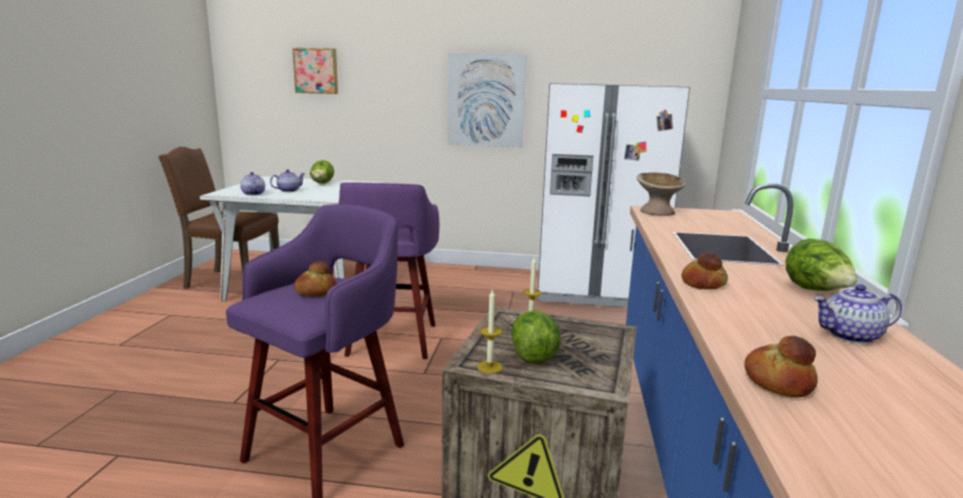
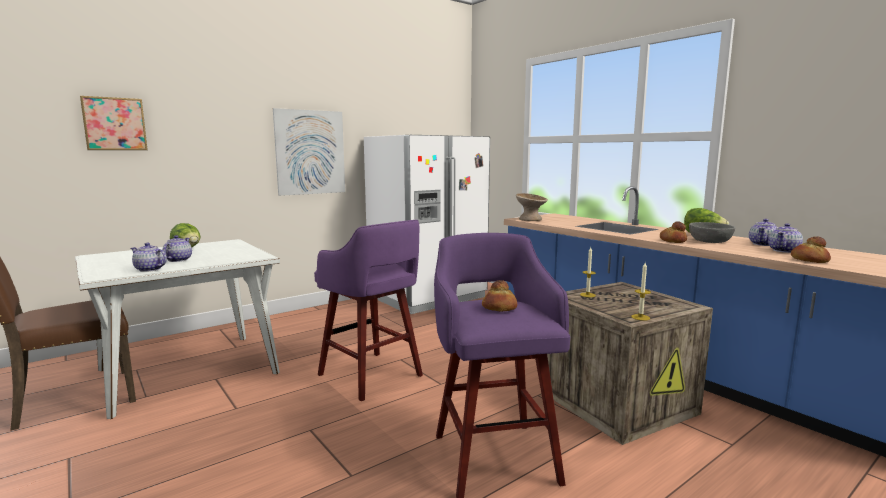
camera: 45 degrees left, 5 degrees down
(533, 355) = (635, 306): lettuce -> none
(768, 302) = (710, 241): none -> grey bowl
(829, 356) = (784, 250): none -> teapot

